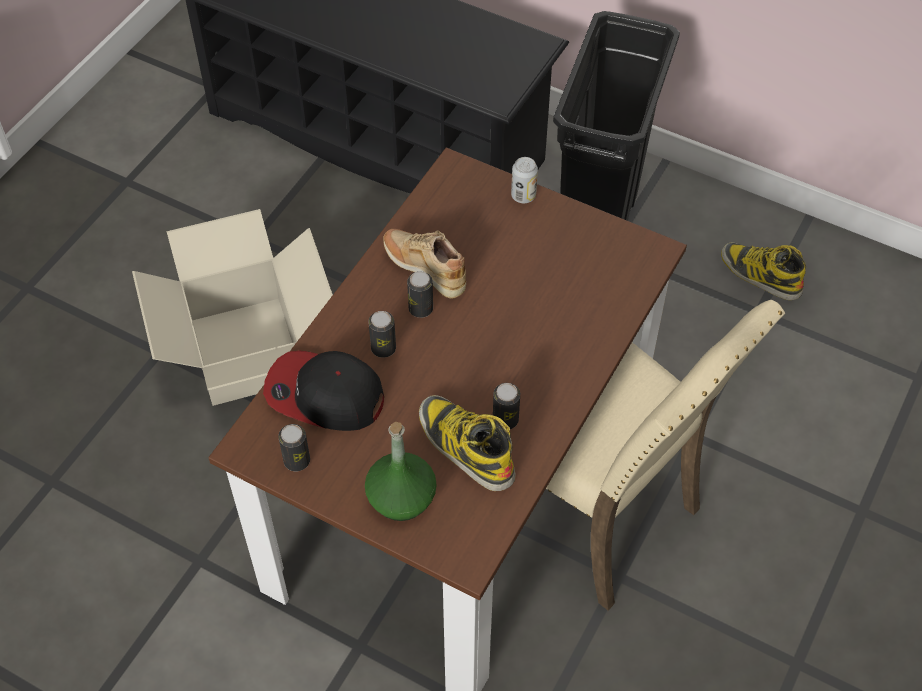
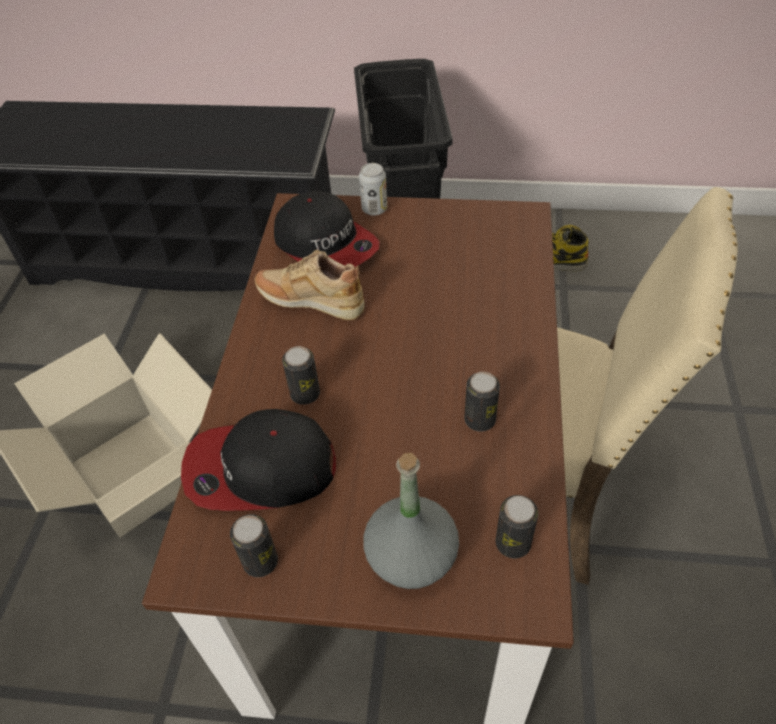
camera: 20 degrees left, 5 degrees down
(401, 498) = (411, 556): green bottle -> grey bottle
(420, 309) = (326, 341): can -> can (513, 543)
(464, 217) = (326, 244): none -> cap
(465, 447) = (452, 466): boot -> none

